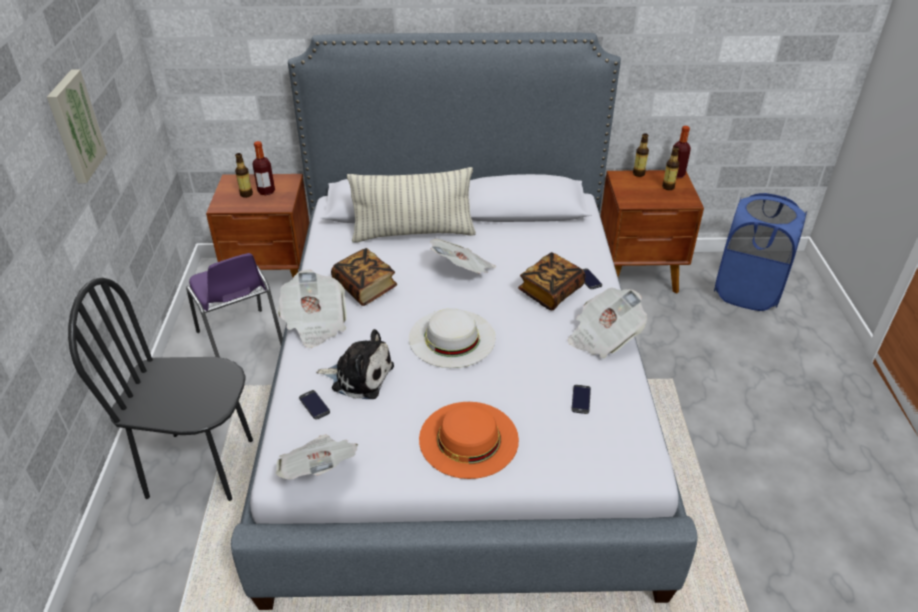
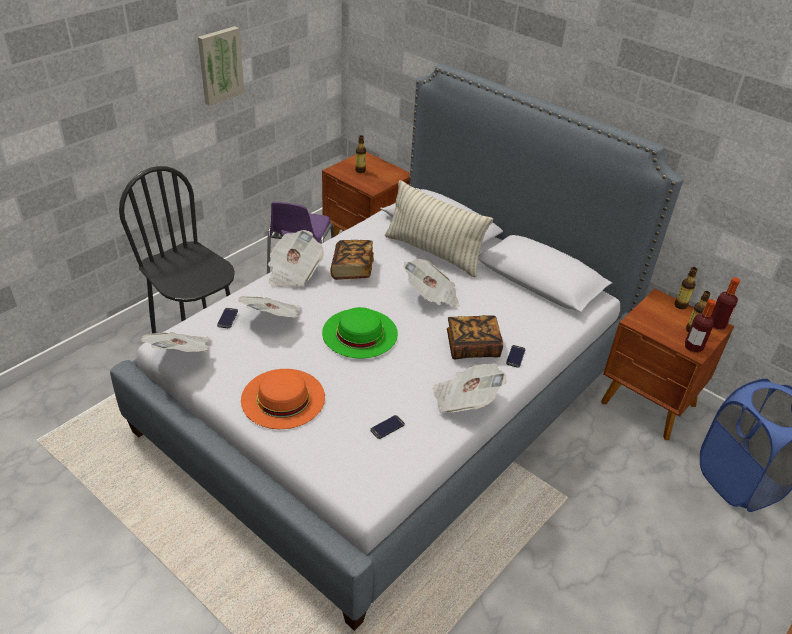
camera: 40 degrees right, 0 degrees up
(266, 191) = (375, 174): bottle -> bottle (693, 347)
(359, 376) = (273, 319): plush toy -> newspaper
(452, 338) = (359, 333): white hat -> green hat

